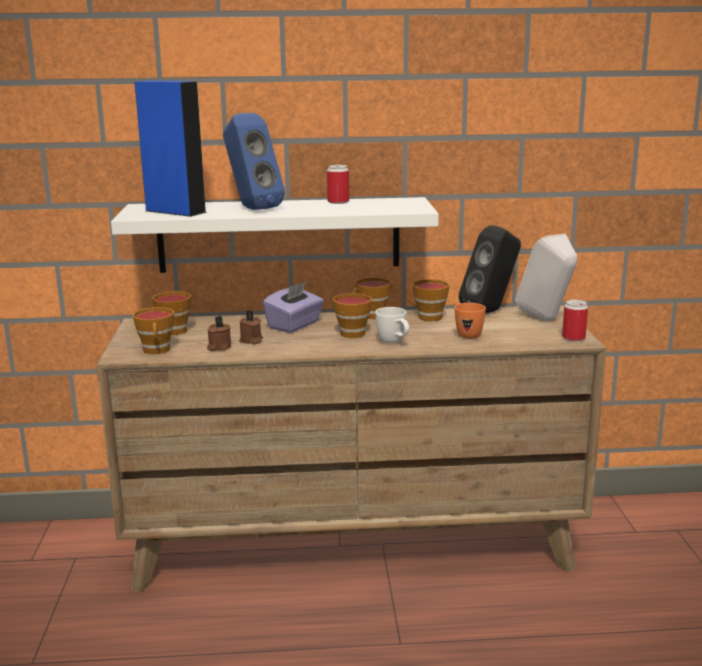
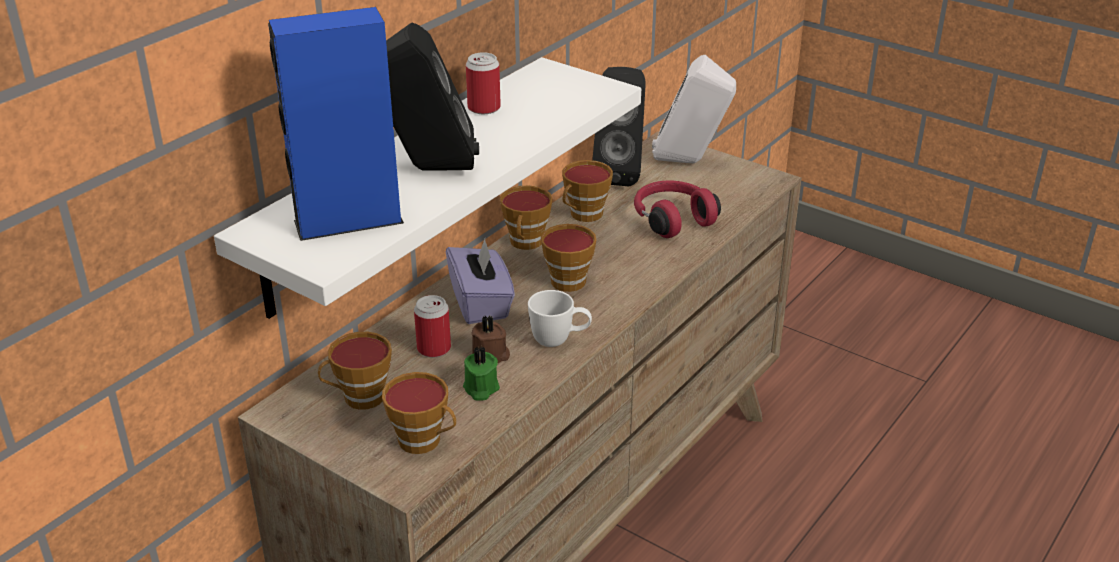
camera: 50 degrees left, 15 degrees up
(219, 347) = (480, 389): brown candle -> green candle
(251, 209) = (427, 169): blue speaker -> black speaker
(394, 343) = (634, 272): white mug -> white mug (559, 340)
(470, 334) = (672, 220): orange mug -> red headphones
(573, 338) = (757, 177): can -> can (434, 348)

